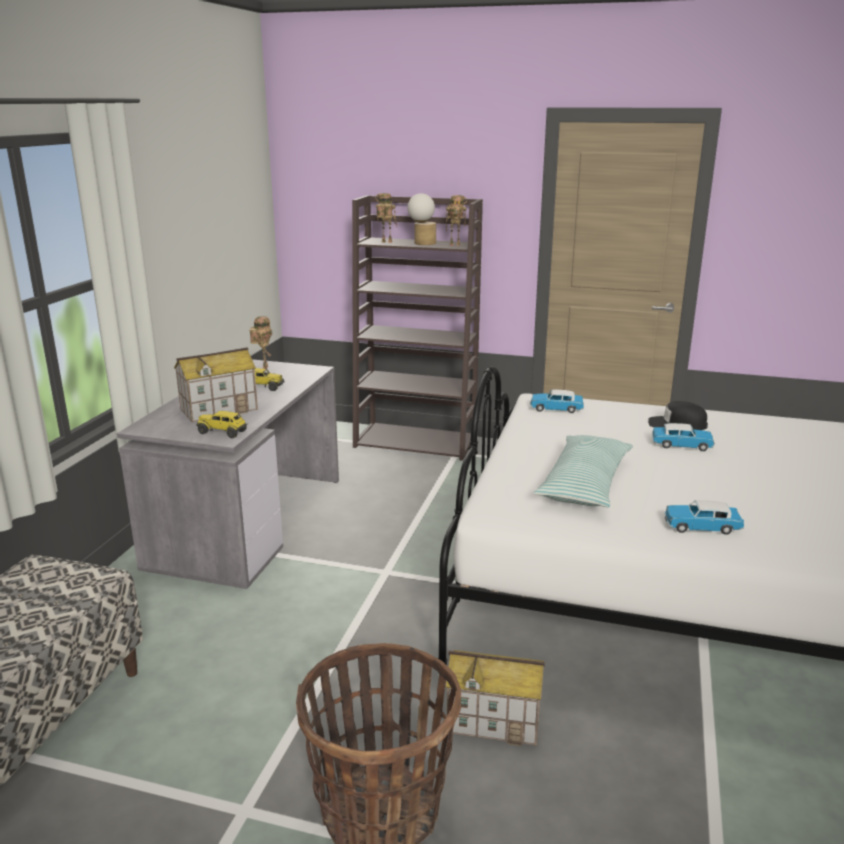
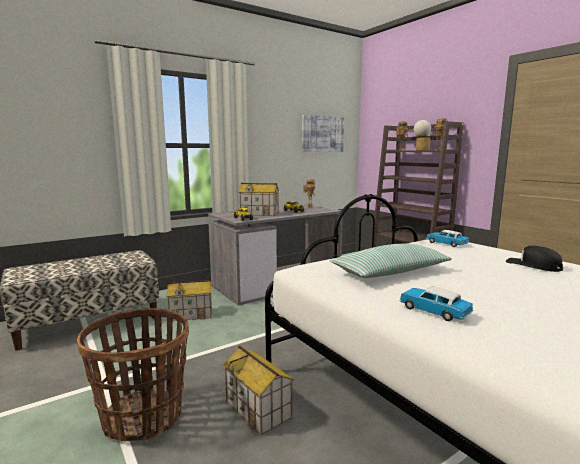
camera: 40 degrees right, 10 degrees down
(194, 638) = (191, 314): none -> toy house
(231, 214) = (322, 134): none -> picture
(682, 445) = (514, 274): toy car -> none

